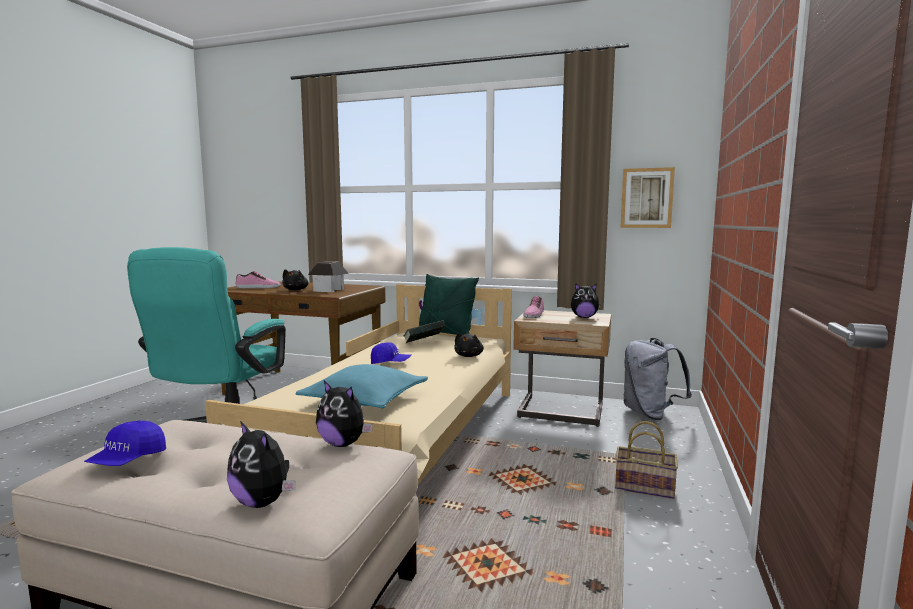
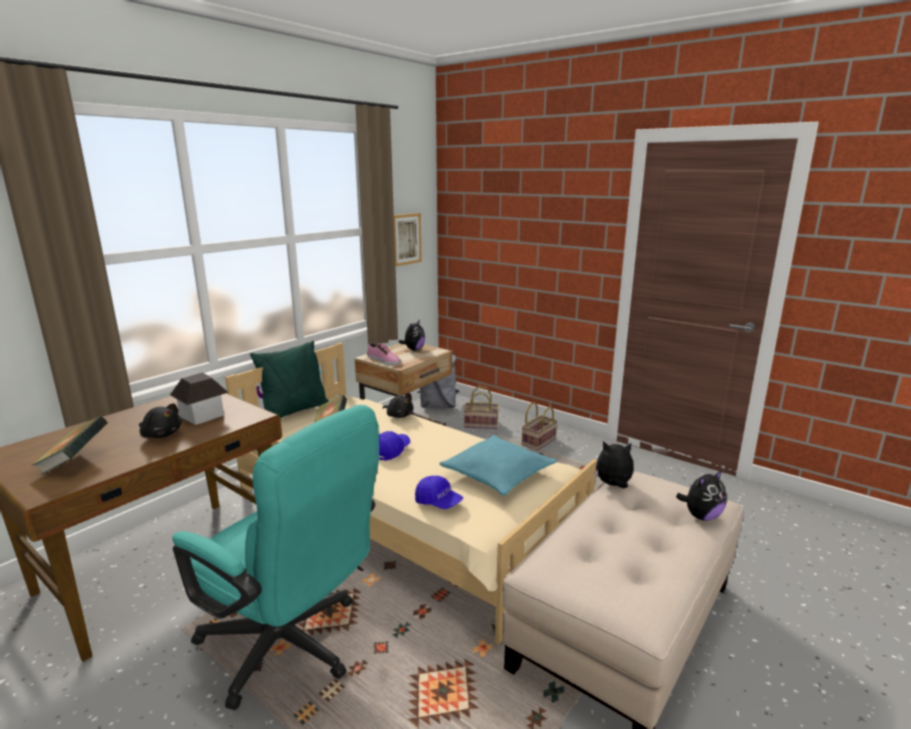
camera: 70 degrees left, 10 degrees up
(128, 461) = (633, 580): blue cap -> blue cap (438, 502)
(258, 287) = (75, 462): shoe -> book
(343, 444) = (613, 485): plush toy -> plush toy turned 135 degrees counterclockwise
(640, 444) = (482, 424): none -> basket

